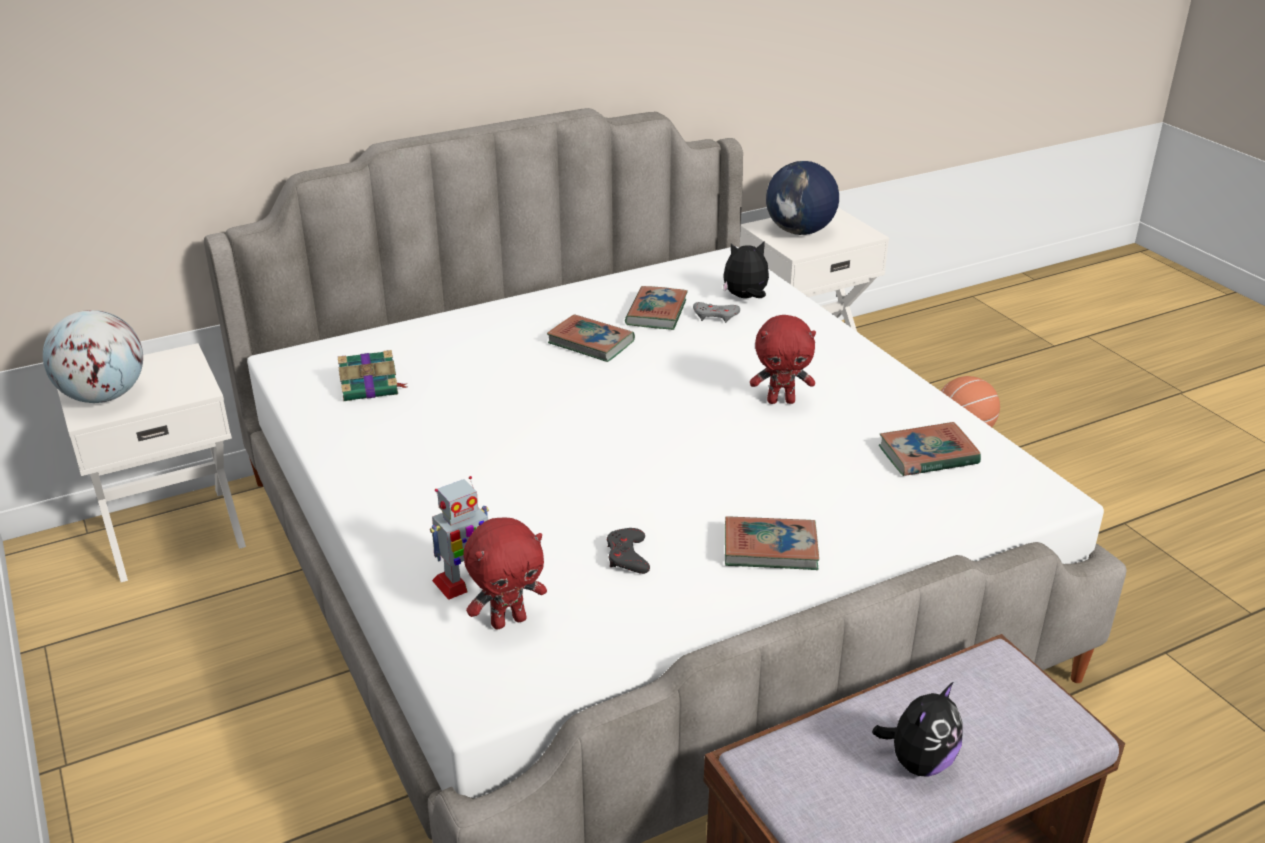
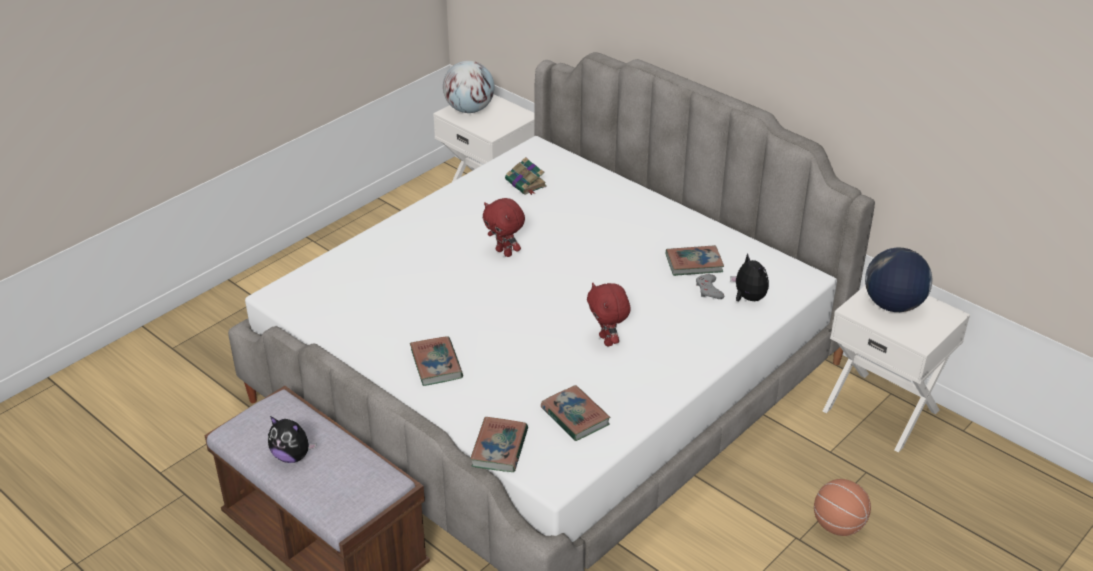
camera: 70 degrees right, 5 degrees up
(465, 580) = (363, 266): toy robot -> none
(508, 620) = (336, 288): red plush toy -> red plush toy (505, 252)
(591, 343) = (632, 246): book -> book (499, 448)
(627, 556) = (406, 314): grey game controller -> none

